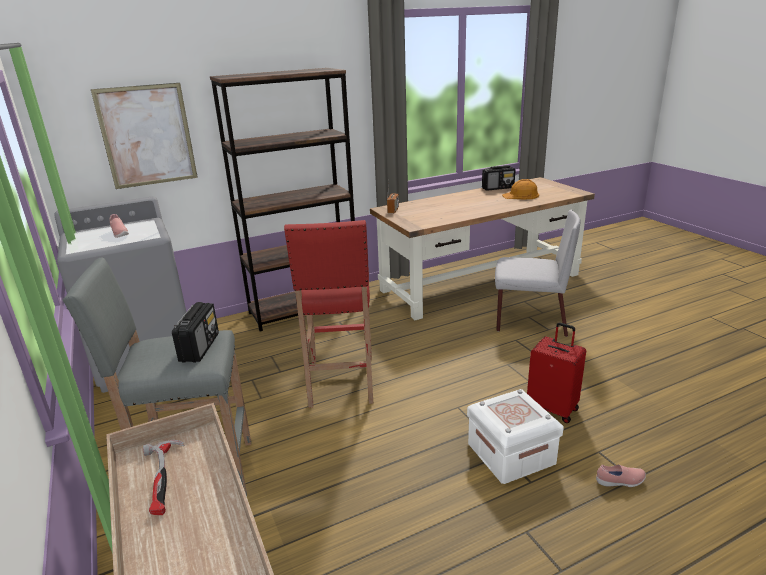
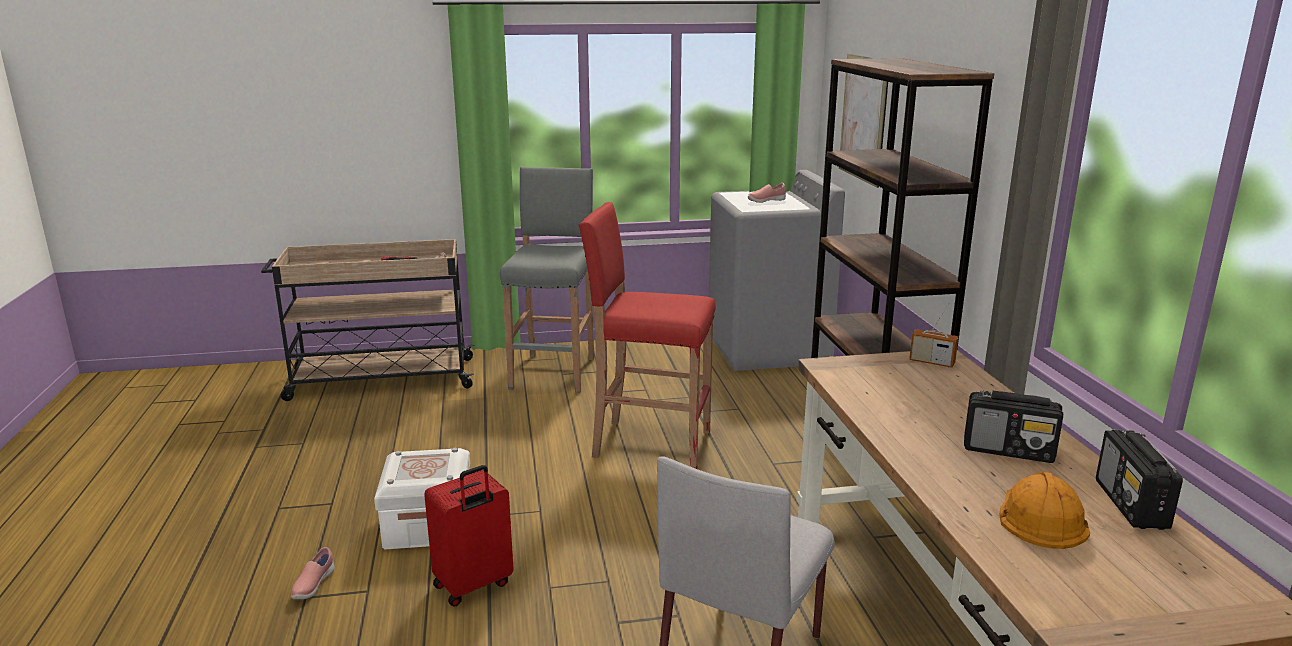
camera: 105 degrees right, 5 degrees down
(200, 347) = (548, 258): radio -> radio (1009, 450)

